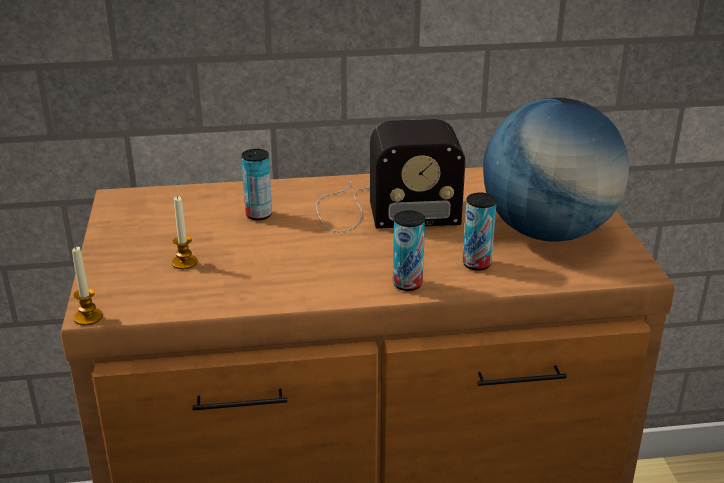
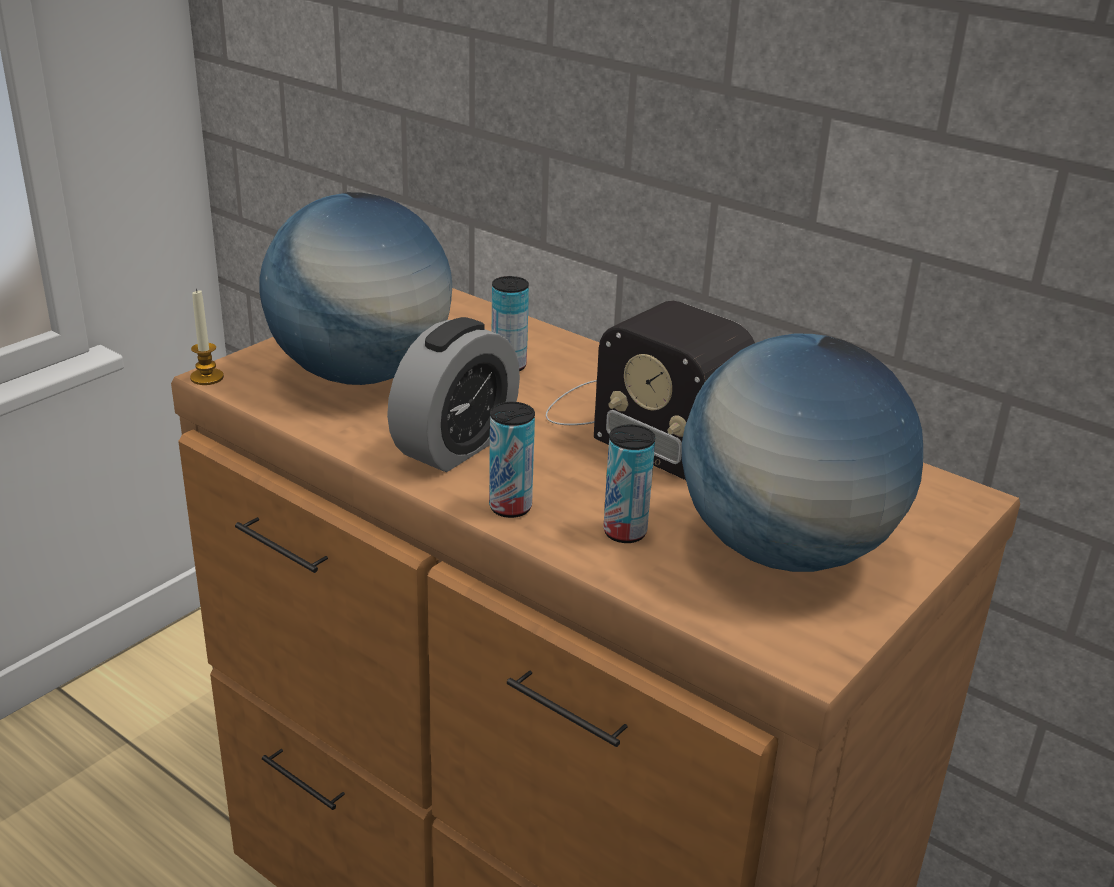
camera: 45 degrees right, 0 degrees up
(184, 262) = (361, 374): candle -> globe
(319, 270) = (455, 446): none -> alarm clock

